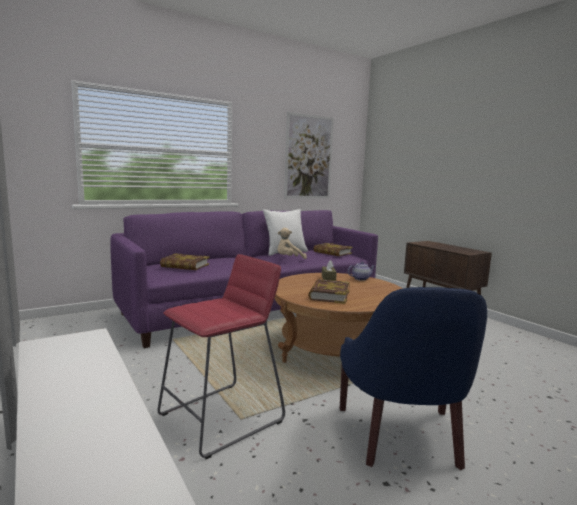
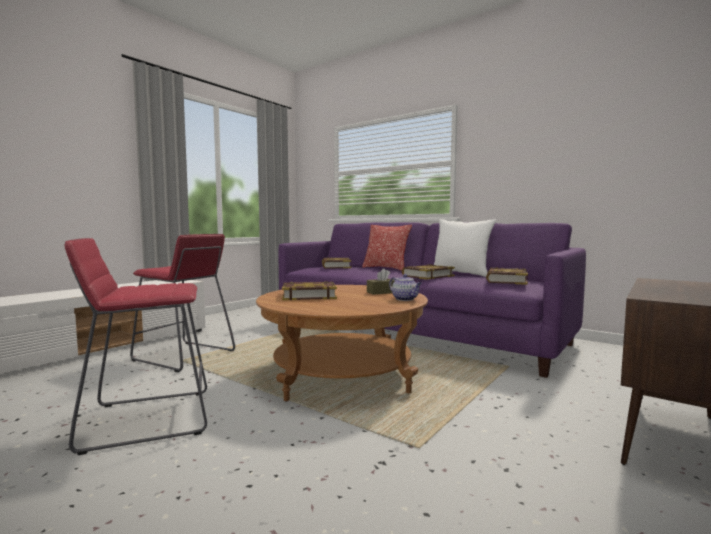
camera: 70 degrees right, 5 degrees down
(220, 258) = (386, 268): none -> pillow
(289, 258) = (427, 276): beige plush toy -> book
(309, 157) = (575, 148): picture -> none
(402, 437) = (148, 419): blue armchair -> red stool

